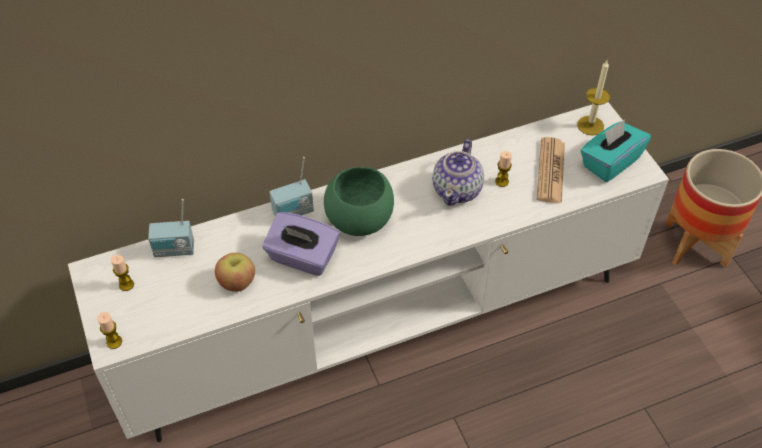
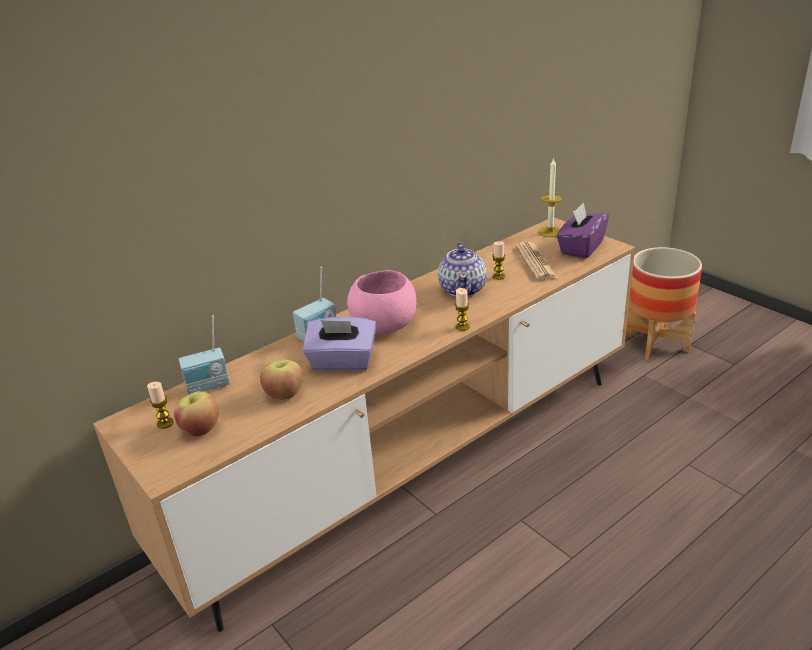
camera: 15 degrees left, 20 degrees down
(114, 342) = (167, 470): candle -> candle (462, 327)
(153, 302) = (200, 429): none -> apple
(361, 218) = (385, 325): green bowl -> pink bowl
(379, 326) = (414, 468): white tv stand -> brown tv stand
(610, 162) = (581, 247): turquoise tissue box -> purple tissue box

